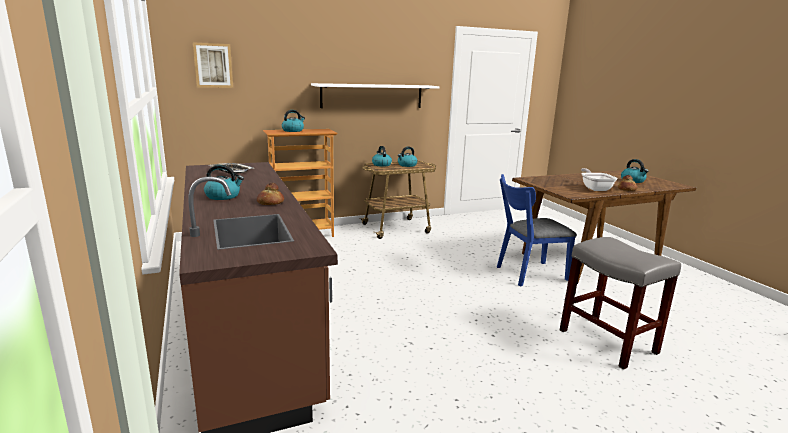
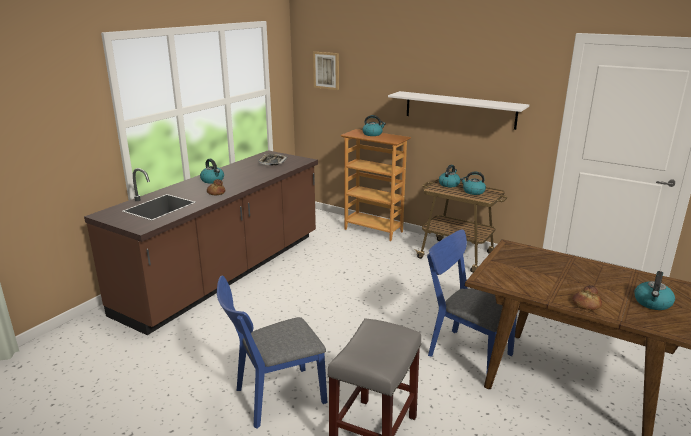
camera: 55 degrees right, 5 degrees up
(526, 370) = (274, 398): none -> blue chair
(595, 188) = (546, 286): frying pan -> none

